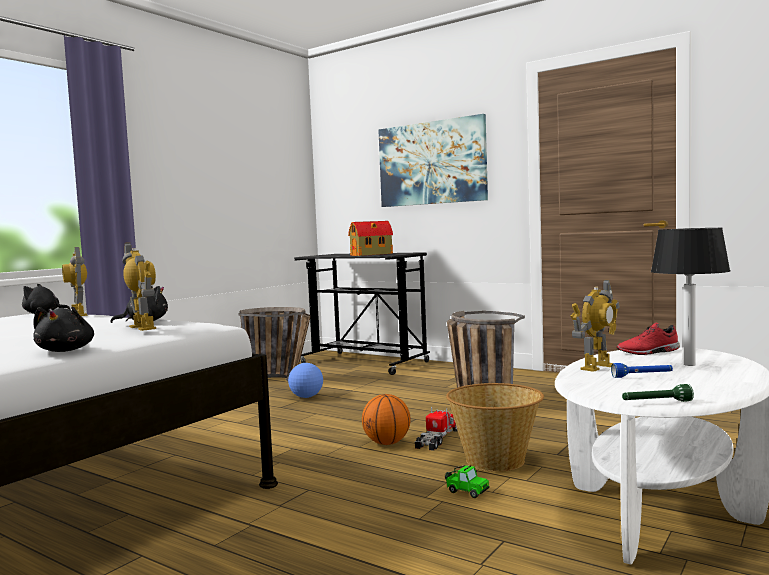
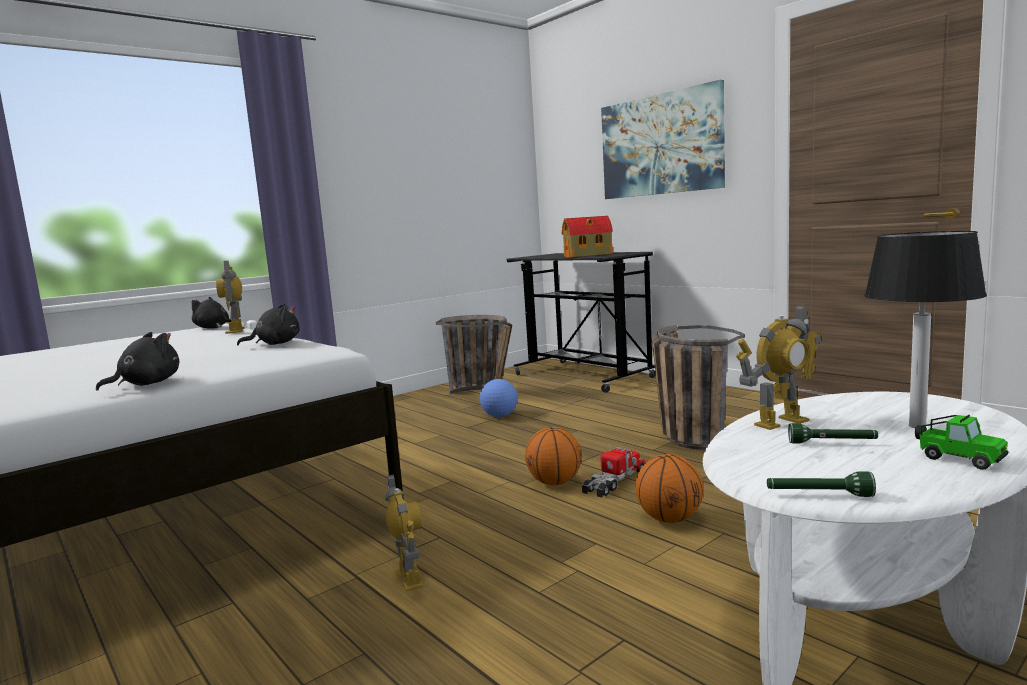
camera: 15 degrees right, 5 degrees up
(66, 350) = (146, 384): black plush toy -> black plush toy turned 150 degrees counterclockwise
(143, 327) = (252, 354): toy robot -> toy robot (409, 578)
(465, 491) = (612, 559): toy car -> toy car (957, 458)
(496, 461) = (669, 519): basket -> basketball
(642, 376) = (832, 443): blue flashlight -> green flashlight
(648, 352) = (871, 400): red shoe -> none

